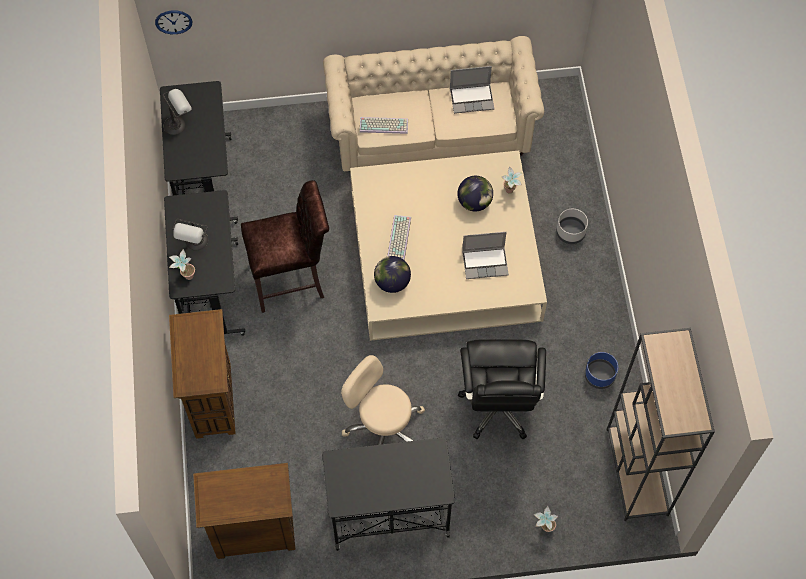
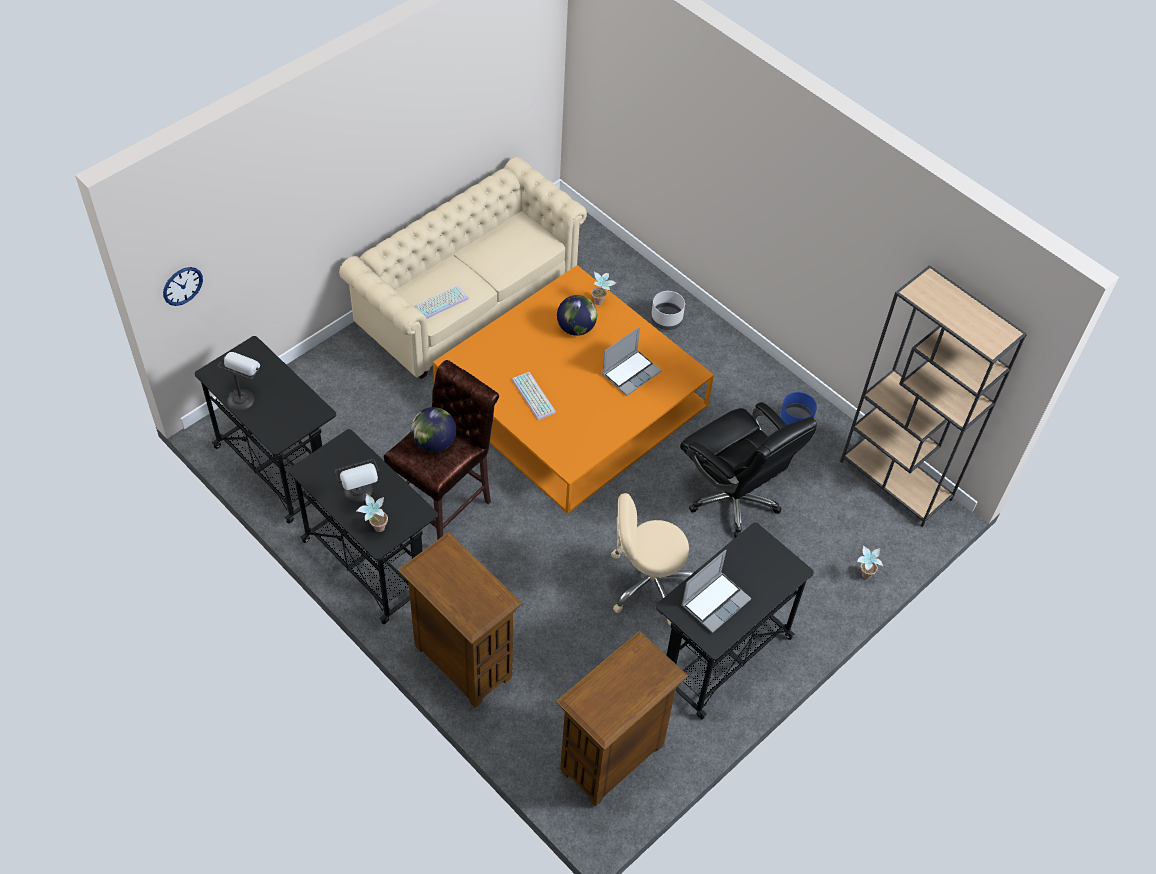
camera: 40 degrees left, 10 degrees down
(392, 282) = (561, 437): globe -> globe (434, 443)
(445, 253) = (571, 398): beige coffee table -> orange coffee table
(472, 98) = (502, 239): laptop -> laptop (715, 601)

